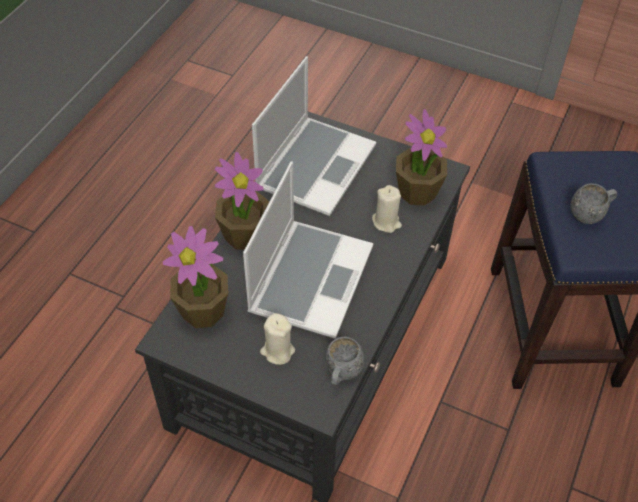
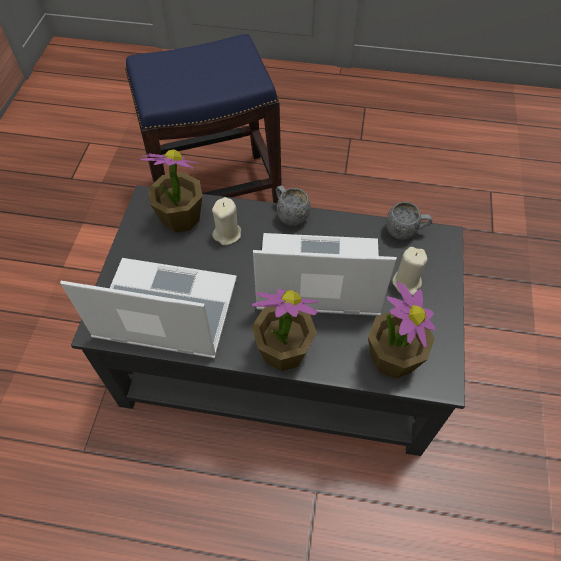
camera: 105 degrees left, 5 degrees up
(590, 214) = (210, 76): grey mug -> grey mug (289, 215)

